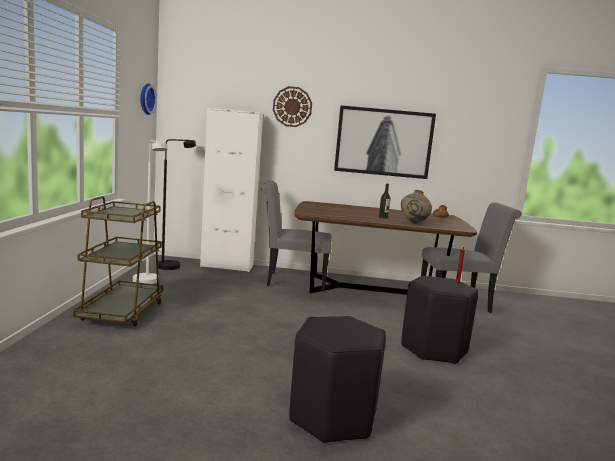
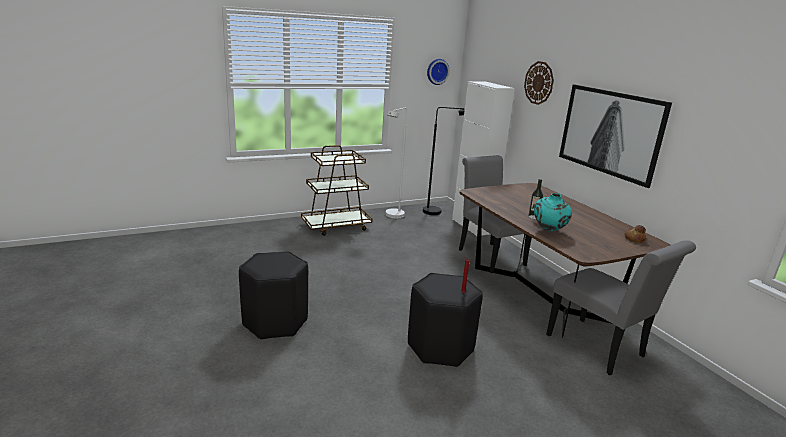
camera: 60 degrees right, 10 degrees up
(414, 223) = (549, 230): beige vase -> turquoise vase

